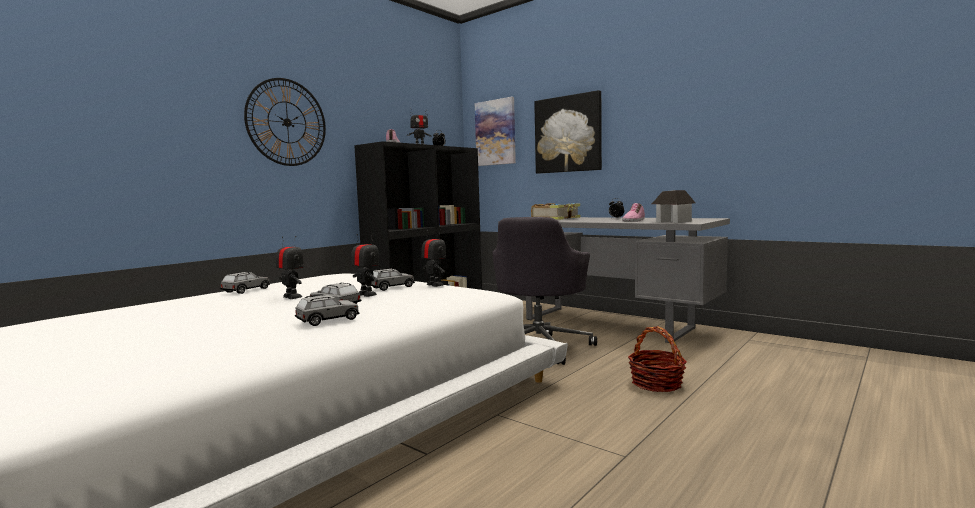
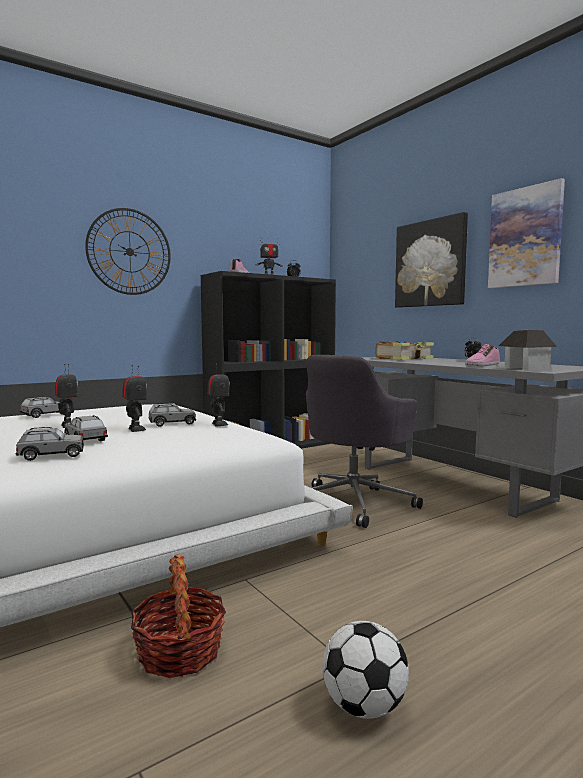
camera: 15 degrees right, 0 degrees up
(495, 132) = (359, 262): picture -> picture (525, 237)
(655, 478) = (364, 706): none -> football
(656, 383) = (459, 569): basket -> basket (180, 652)

